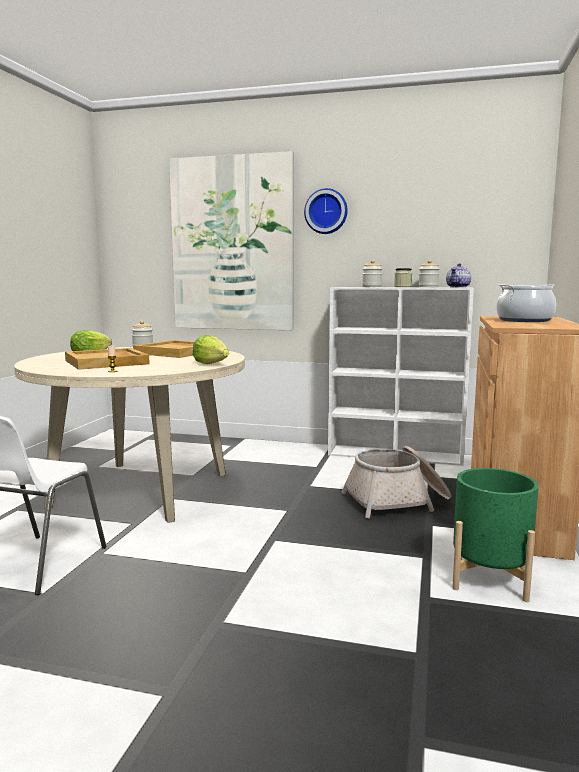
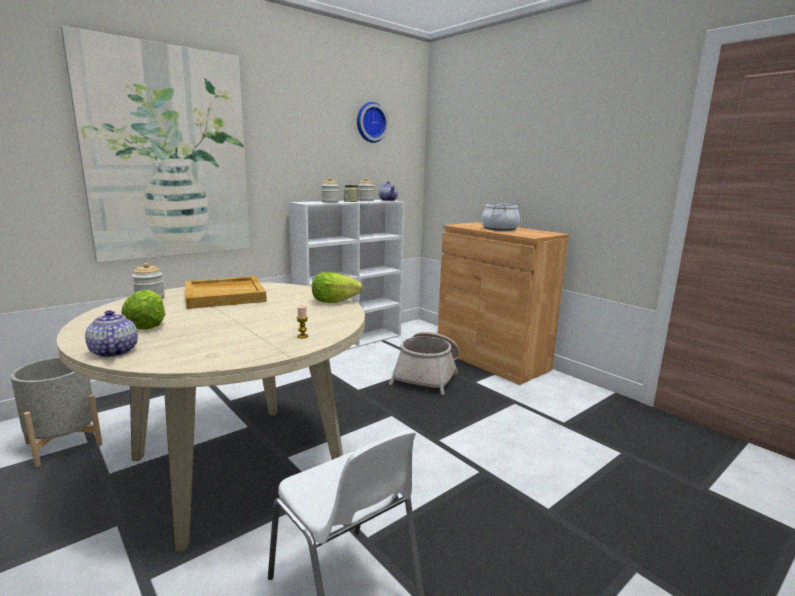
camera: 55 degrees left, 5 degrees up
(38, 360) = (113, 352): none -> teapot
(107, 362) = (228, 328): beige tray -> none
(113, 447) = (64, 444): none -> grey planter
(326, 211) = (273, 126): wall clock -> wall clock (370, 122)
(490, 578) = (555, 397): green planter -> none

